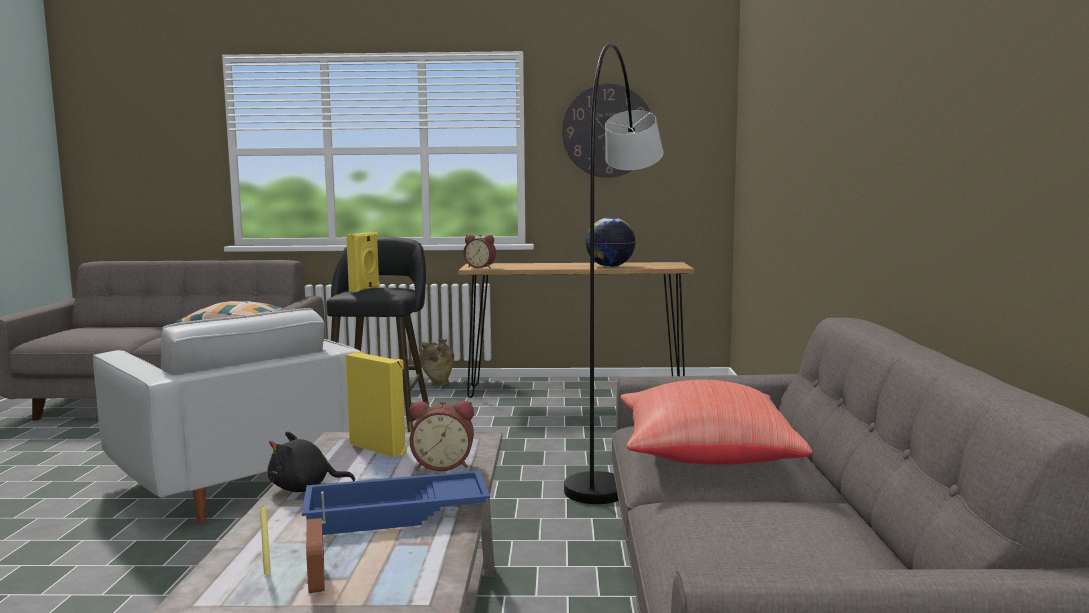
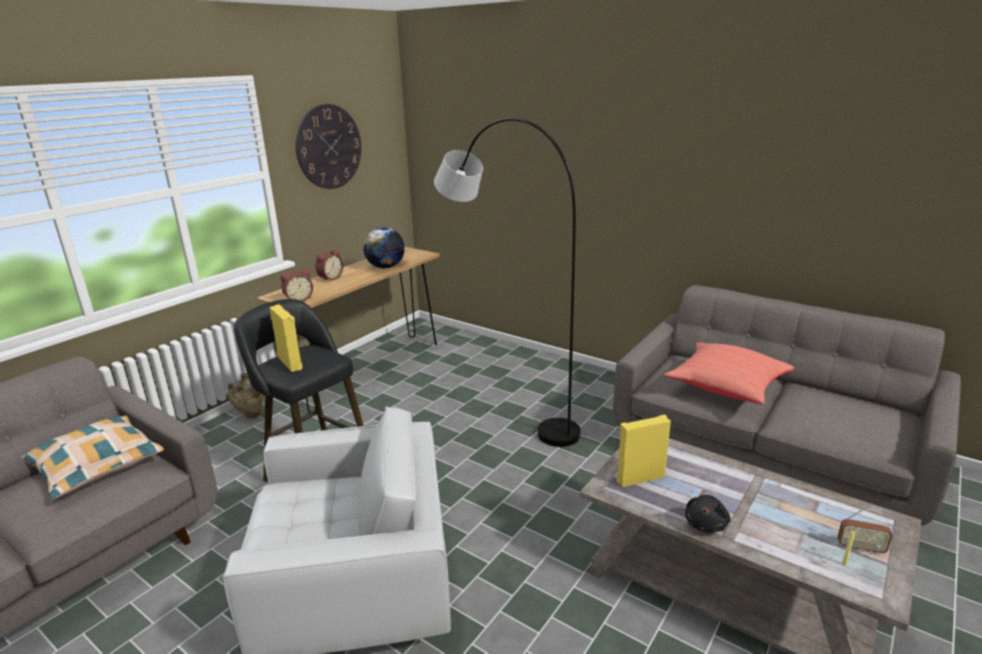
camera: 55 degrees left, 15 degrees up
(395, 515) = (770, 501): blue tray -> none
(443, 465) = (690, 464): alarm clock -> alarm clock (330, 278)

